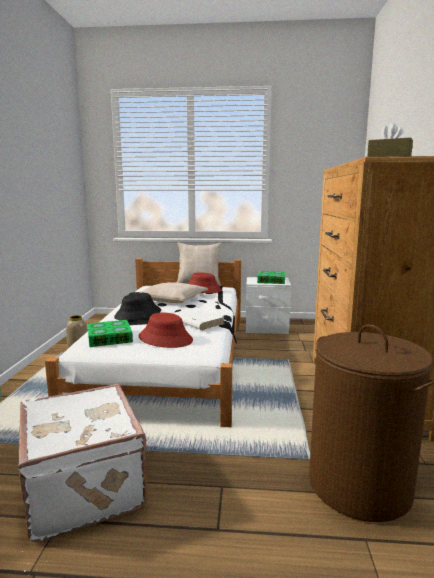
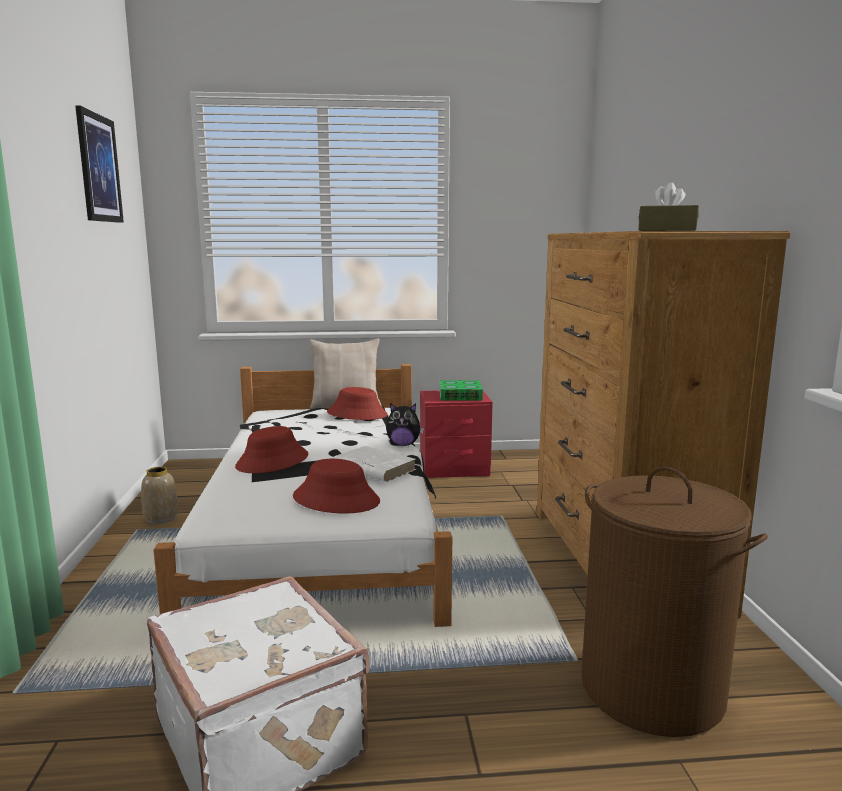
camera: 10 degrees left, 0 degrees up
(49, 134) = (99, 168): none -> picture
(109, 338) = (246, 503): book -> none
(138, 314) = (272, 461): black hat -> red hat
(174, 299) = (318, 433): beige pillow -> none
(224, 308) = (403, 444): none -> plush toy
(266, 328) = (454, 468): white nightstand -> red nightstand

